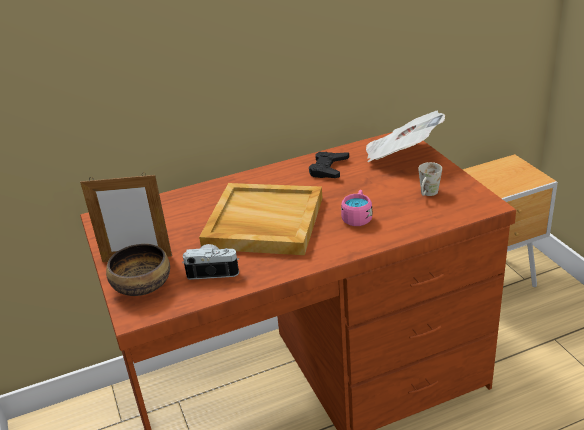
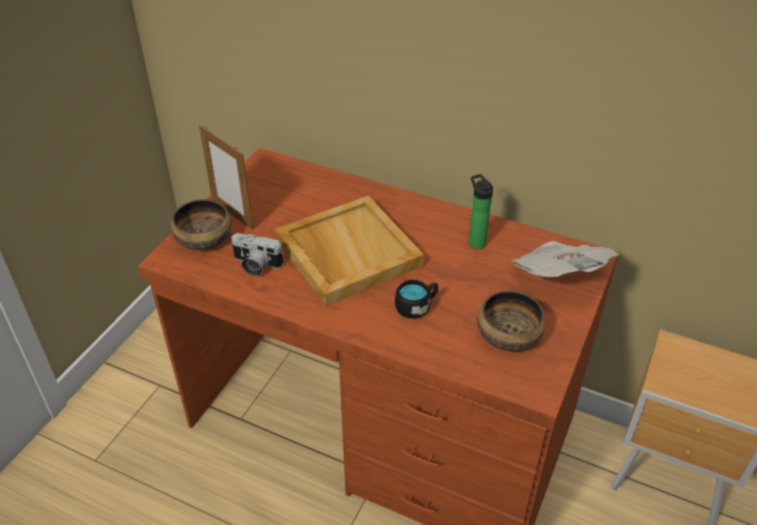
camera: 45 degrees right, 10 degrees up
(213, 270) = (255, 265): camera -> camera turned 150 degrees clockwise
(328, 169) = (475, 241): black game controller -> bottle
(357, 217) = (417, 307): pink mug -> black mug
(427, 194) = (508, 334): white mug -> bowl

